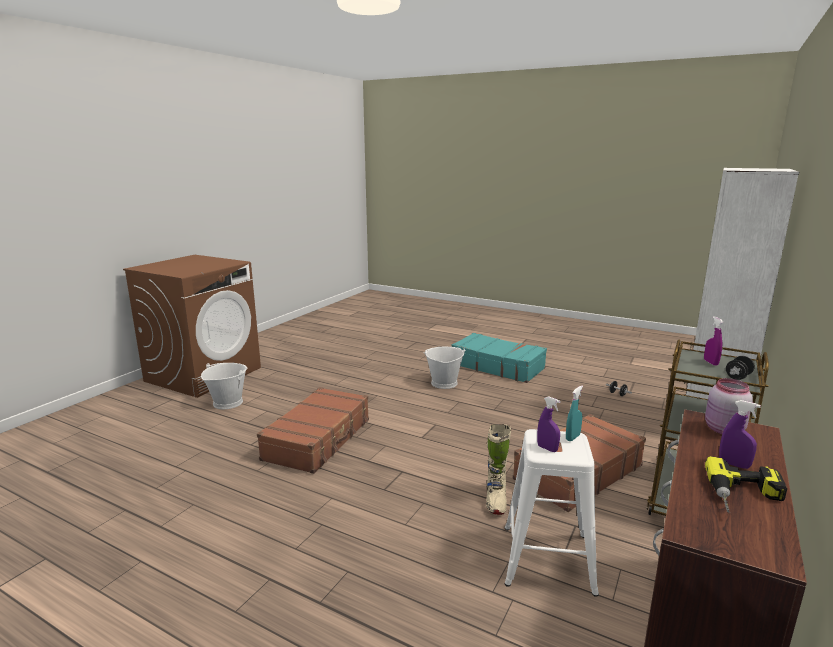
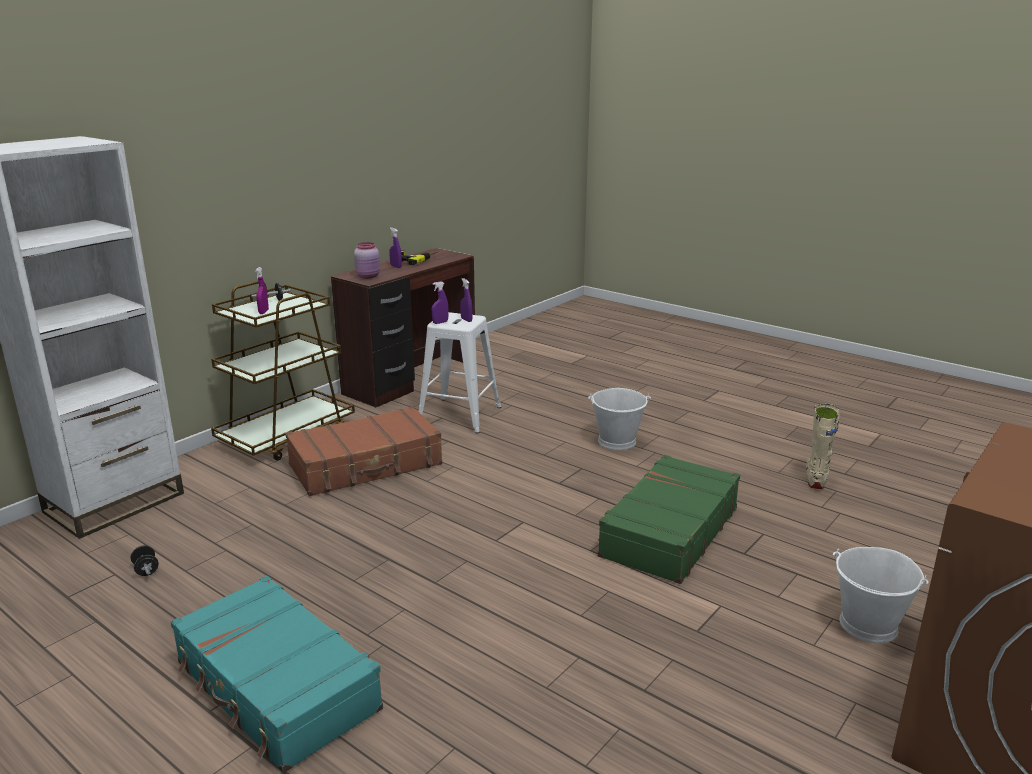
camera: 170 degrees left, 5 degrees up
(319, 439) = (668, 532): brown suitcase -> green suitcase
(443, 383) = (437, 637): white bucket -> white bucket (617, 441)
(495, 500) = (473, 450): beige boot -> beige boot (816, 477)
(572, 437) = (440, 322): turquoise spray bottle -> purple spray bottle

